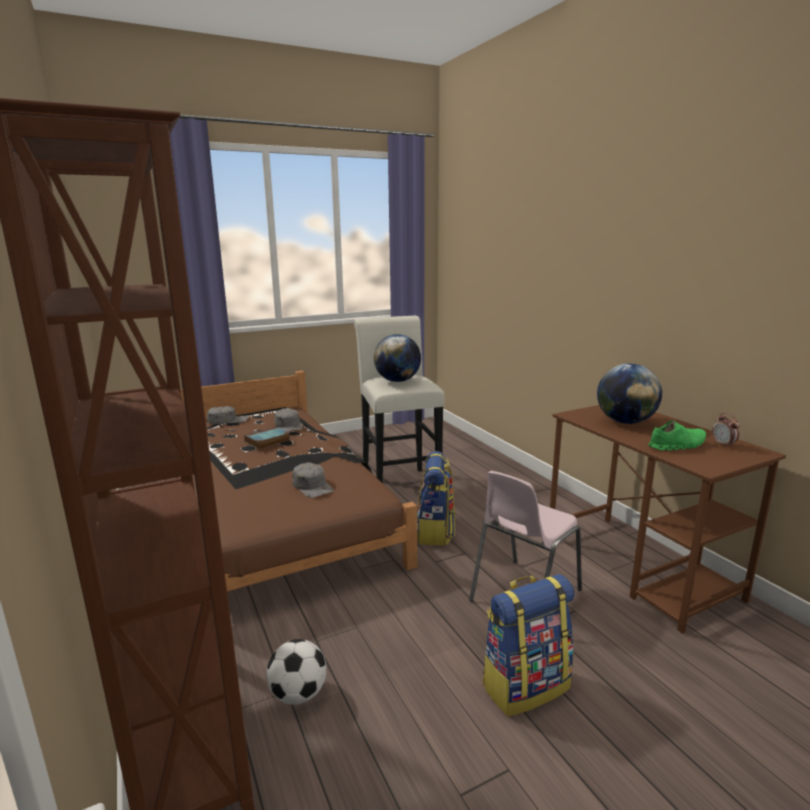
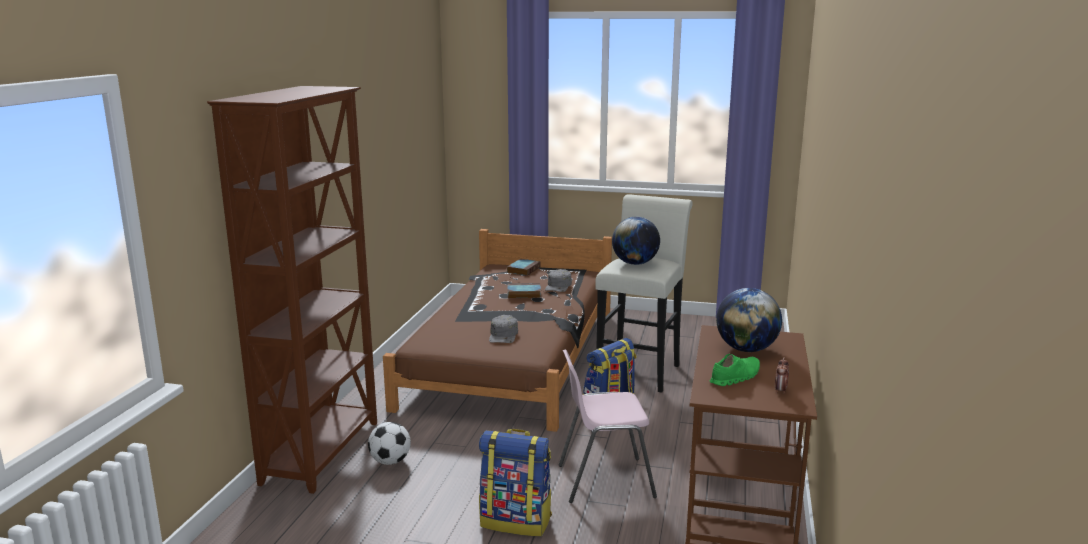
camera: 40 degrees right, 0 degrees up
(228, 420) = (523, 269): grey cap -> book
(677, 445) = (735, 377): green shoe -> green shoe turned 60 degrees counterclockwise

